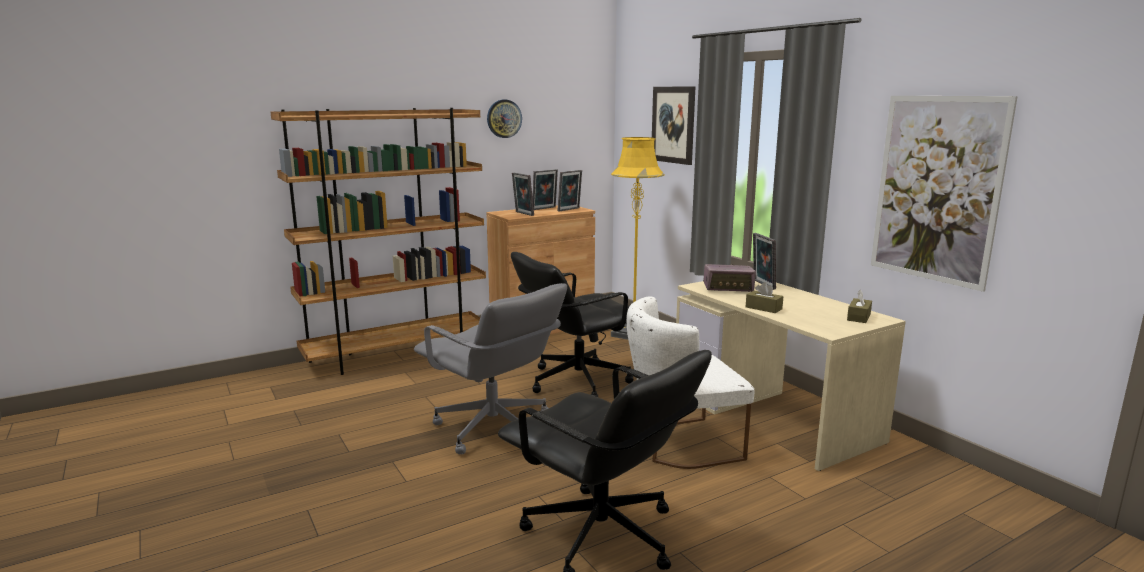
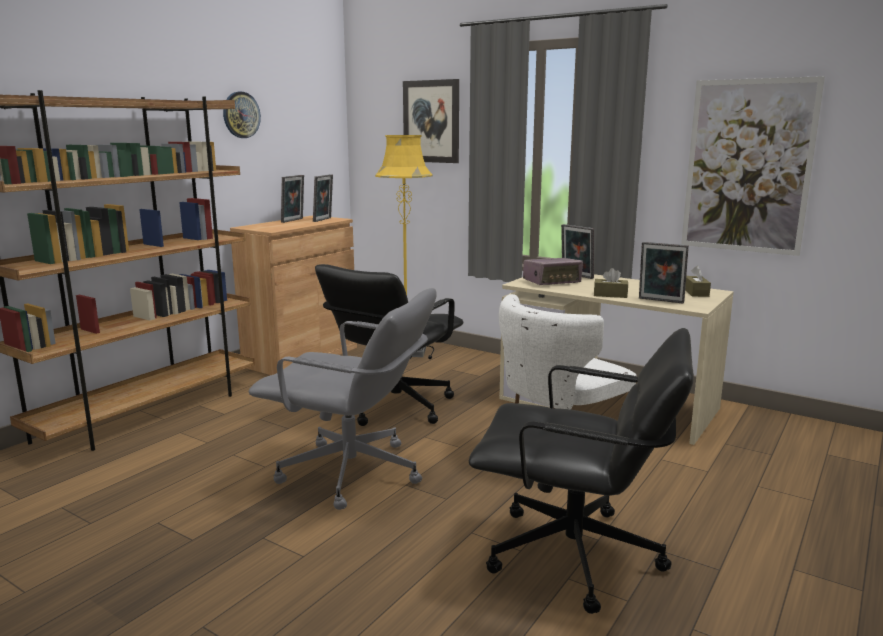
camera: 25 degrees left, 0 degrees up
(523, 214) = (278, 226): picture frame -> picture frame (660, 301)

